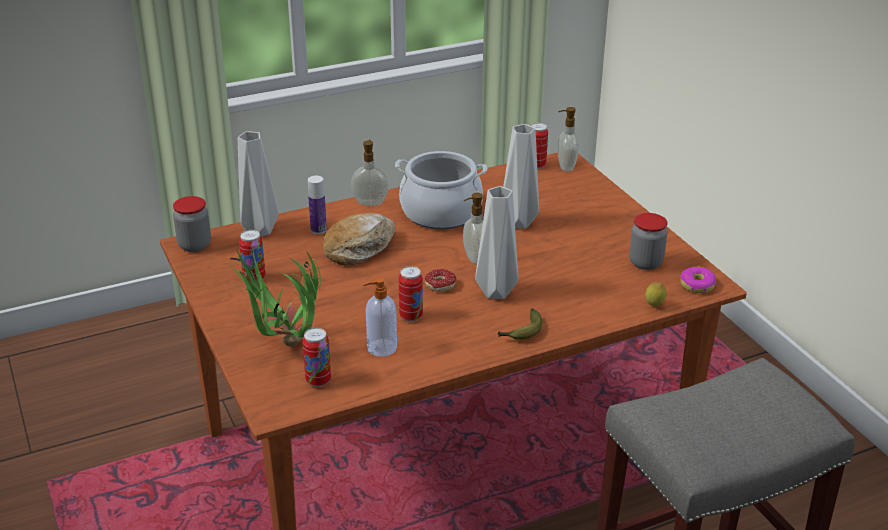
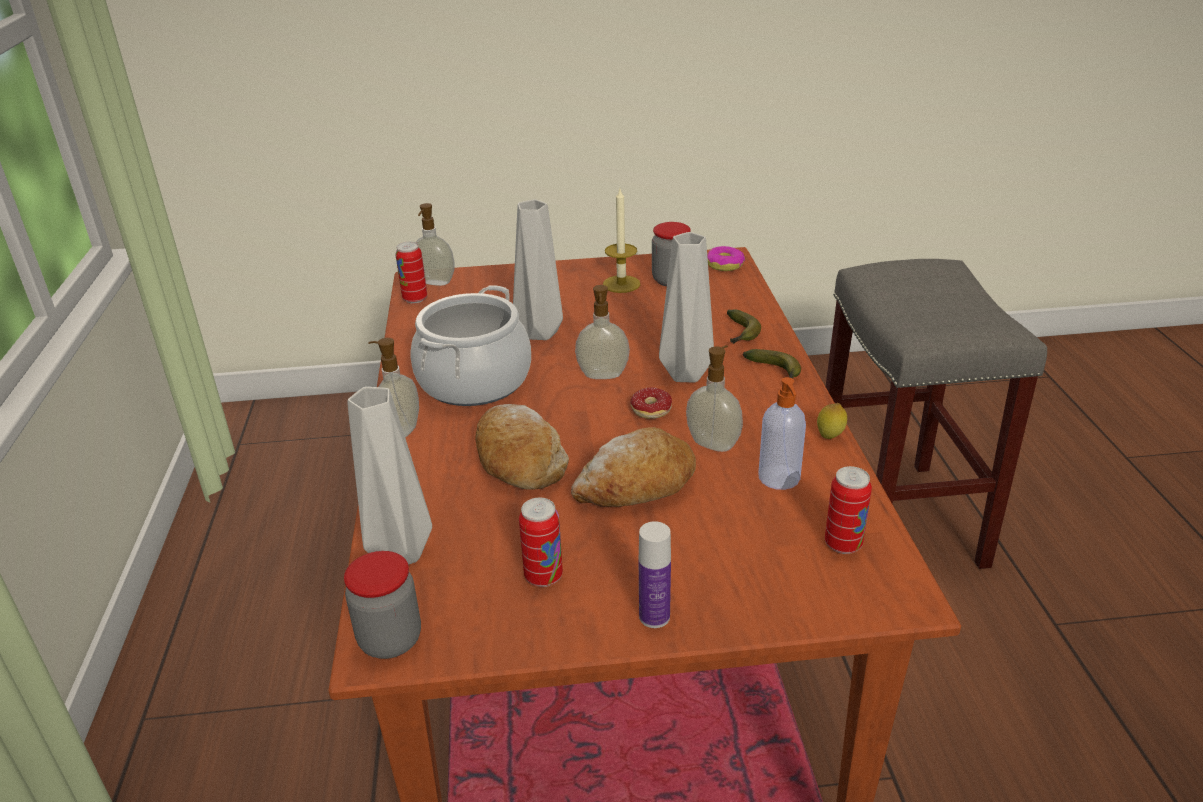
camera: 70 degrees left, 0 degrees up
(282, 349) = (754, 569): potted plant -> none
(318, 230) = (441, 490): bottle -> bottle (654, 616)
(349, 294) = (636, 486): none -> bread
(411, 316) = (713, 443): can -> soap dispenser
(573, 308) = (740, 334): none -> banana
(621, 241) = (621, 284): none -> candle
(654, 306) = (753, 292): lemon -> lemon (830, 437)

